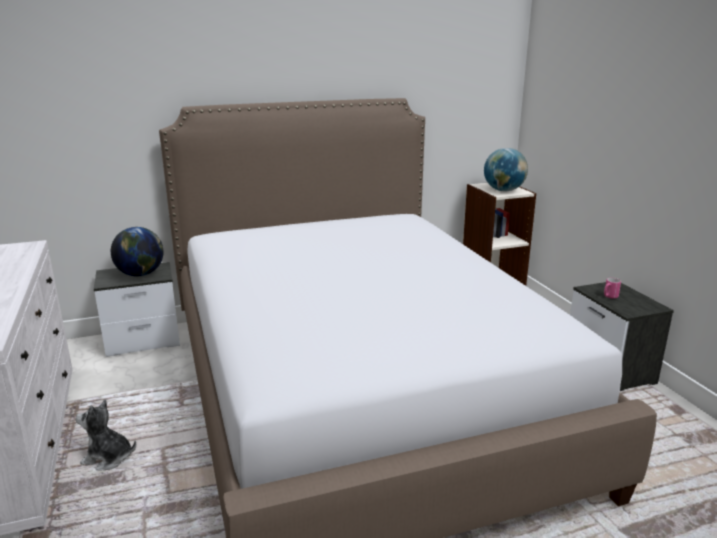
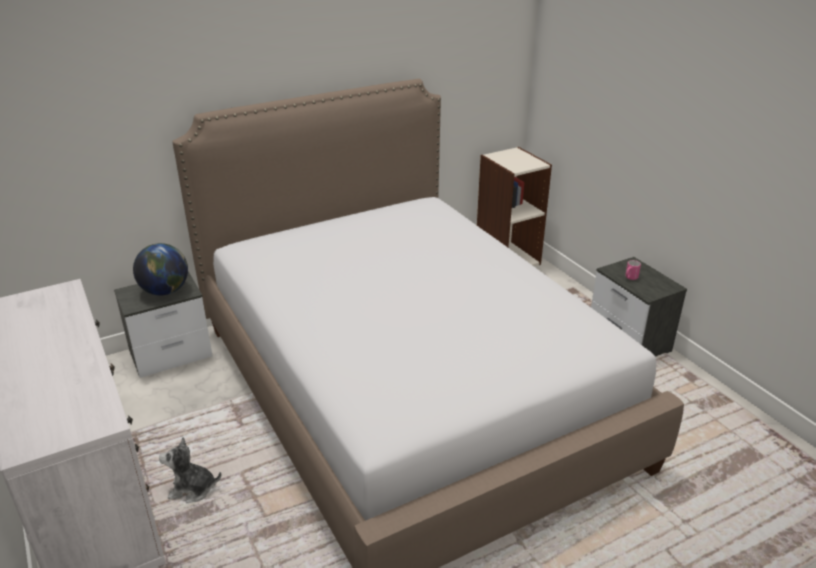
camera: 10 degrees left, 10 degrees up
(504, 190) = (519, 163): globe -> none

